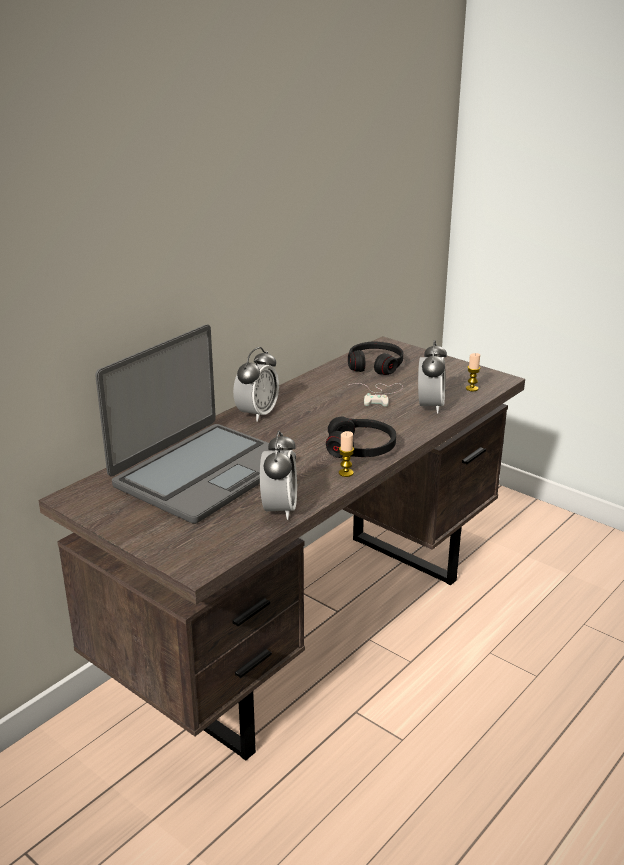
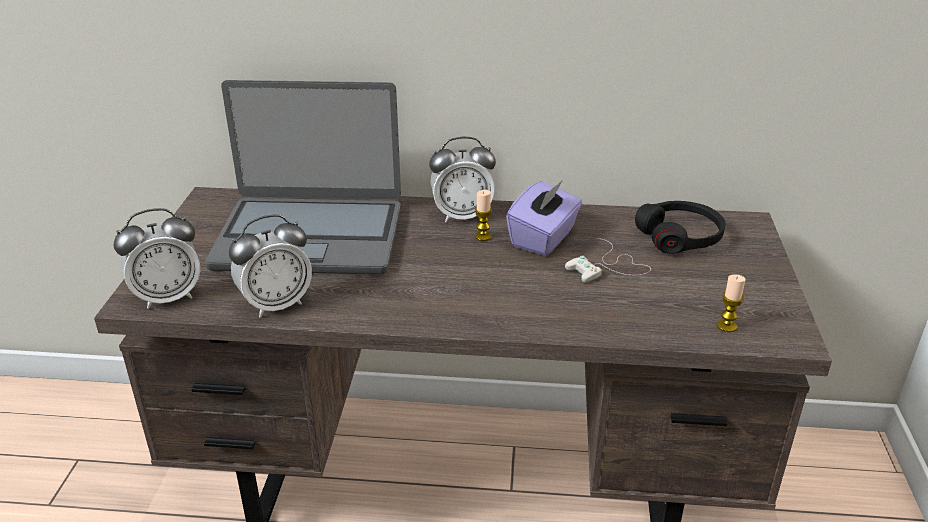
camera: 55 degrees right, 5 degrees up
(322, 400) = (544, 238): none -> purple tissue box
(346, 473) = (393, 315): candle -> candle (483, 236)
(361, 448) = (460, 303): black headphones -> none
(430, 406) = (629, 312): alarm clock -> alarm clock (168, 297)

